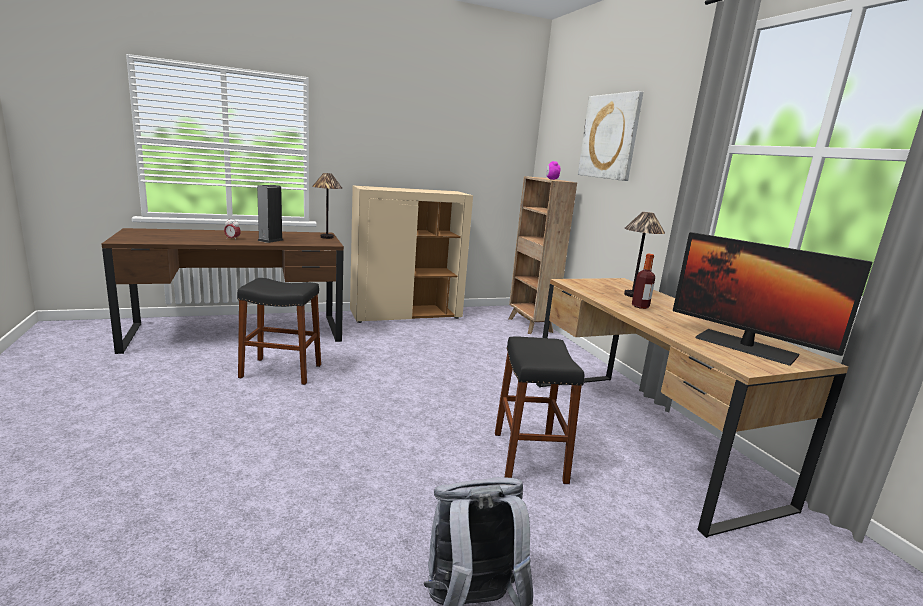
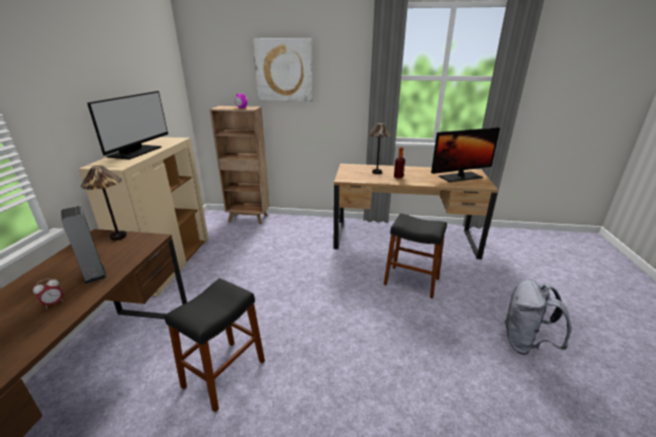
camera: 60 degrees left, 10 degrees up
(406, 189) = (136, 152): none -> monitor

